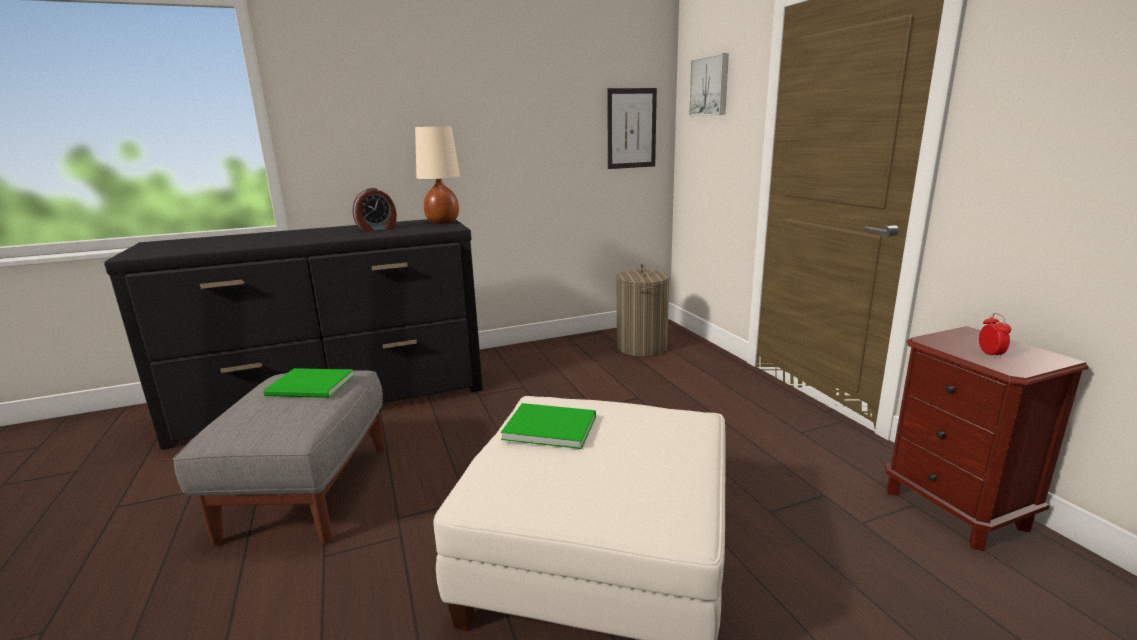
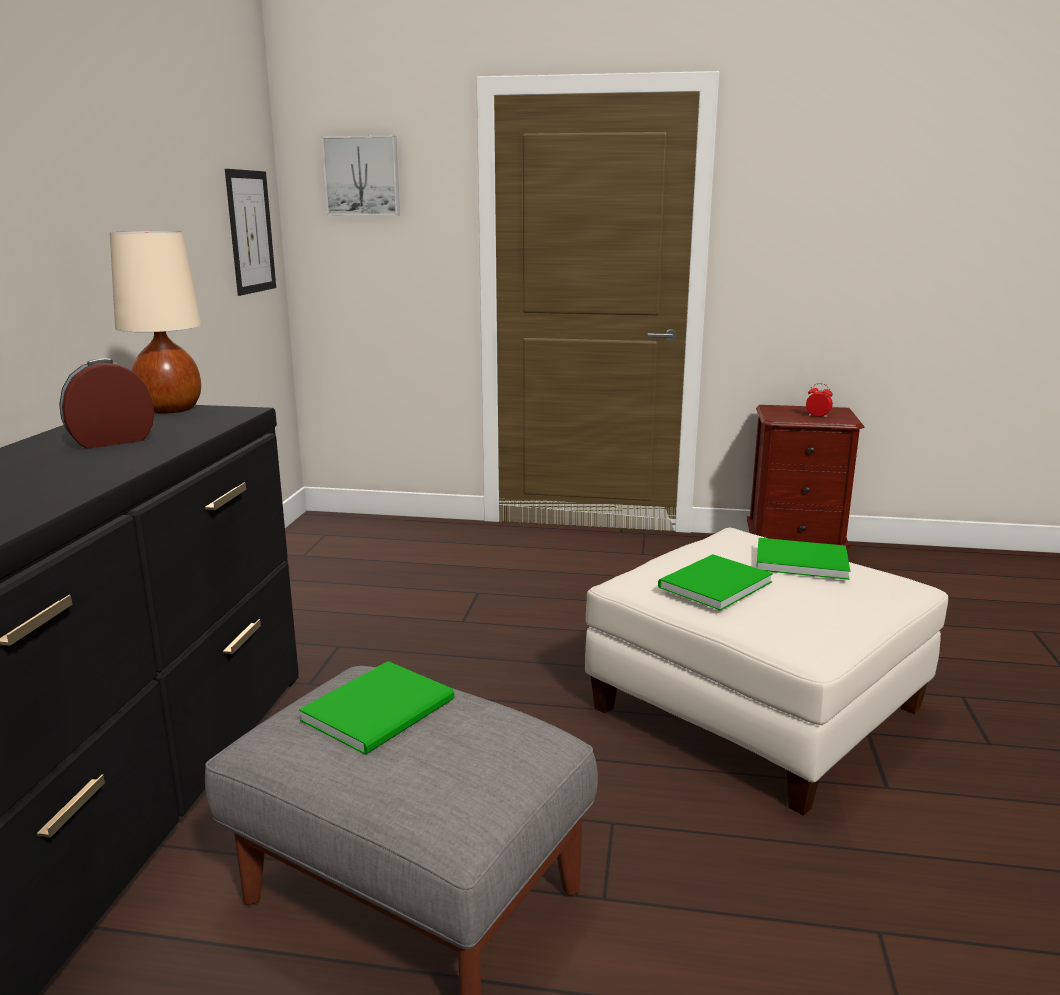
camera: 60 degrees left, 0 degrees up
(377, 229) = (111, 441): alarm clock -> alarm clock turned 120 degrees counterclockwise
(641, 347) = (356, 549): laundry basket -> none
(649, 451) = (798, 560): none -> green book

